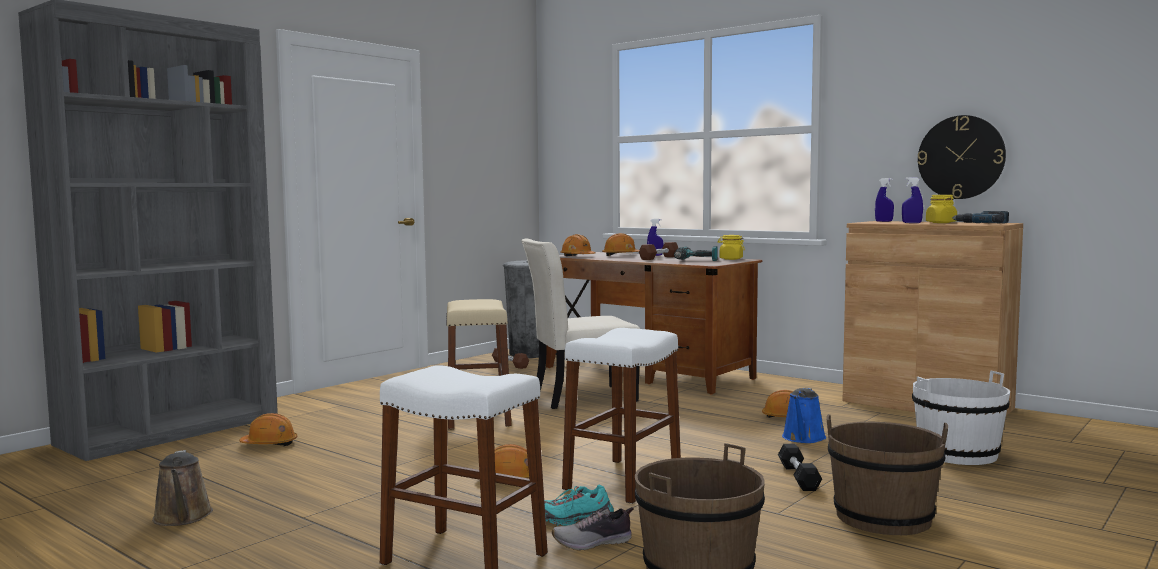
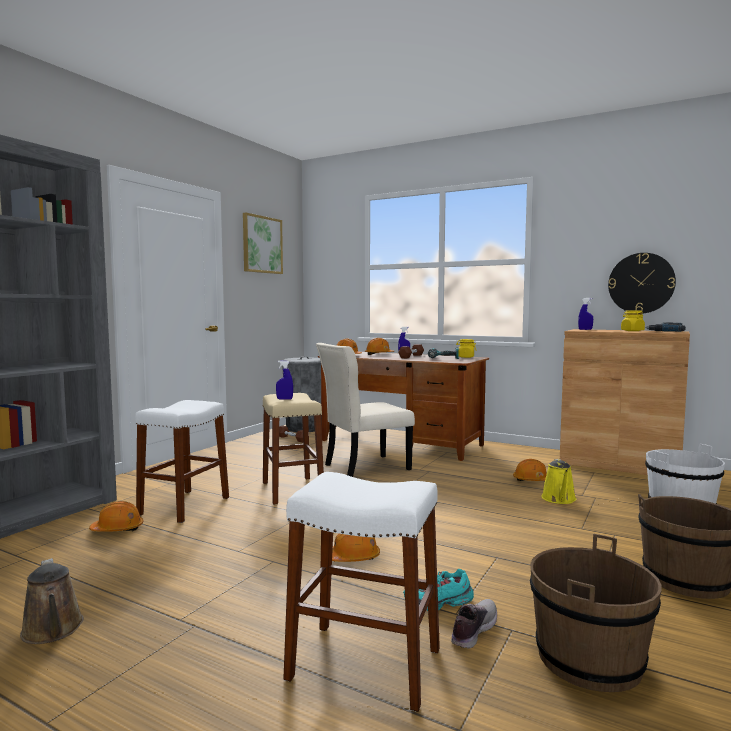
camera: 10 degrees left, 0 degrees up
(477, 113) = (262, 244): none -> picture
(593, 543) = (472, 630): shoe -> shoe turned 150 degrees clockwise
(623, 480) = (451, 552): white stool -> white stool (184, 506)
(798, 477) = (586, 539): black dumbbell -> none
(803, 438) = (559, 499): blue watering can -> yellow watering can
(911, 223) = (612, 331): blue spray bottle -> blue spray bottle (284, 399)

